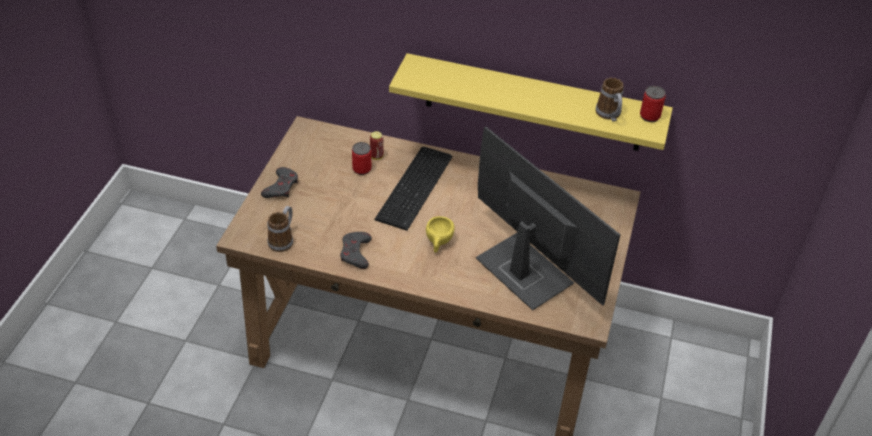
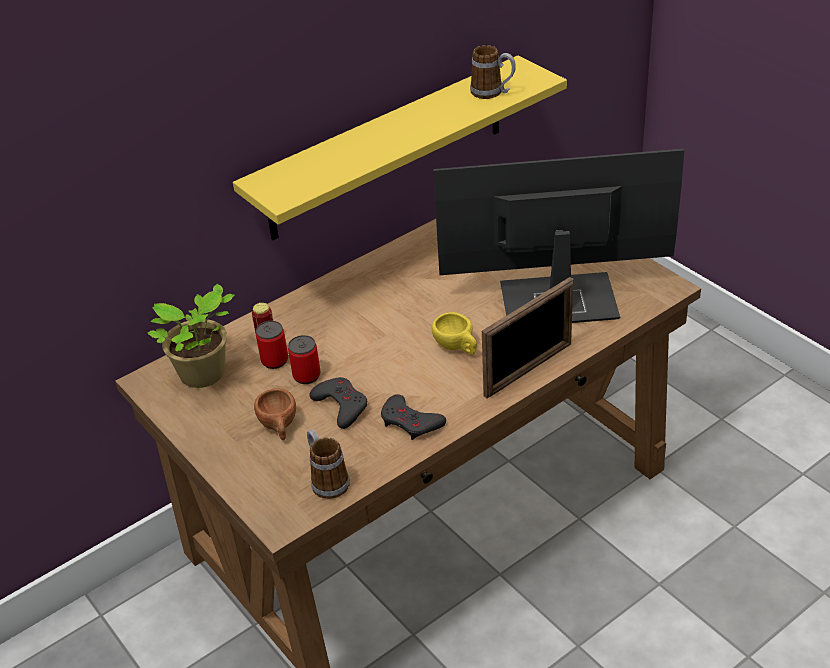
camera: 50 degrees left, 5 degrees down
(281, 187) = (230, 445): grey game controller -> grey game controller (341, 405)
(310, 199) = (279, 427): none -> brown cup
(327, 147) = (204, 375): none -> potted plant
(417, 187) = (352, 327): keyboard -> none
(445, 286) = (528, 370): none -> picture frame
(649, 116) = (518, 71): can -> can (306, 375)

